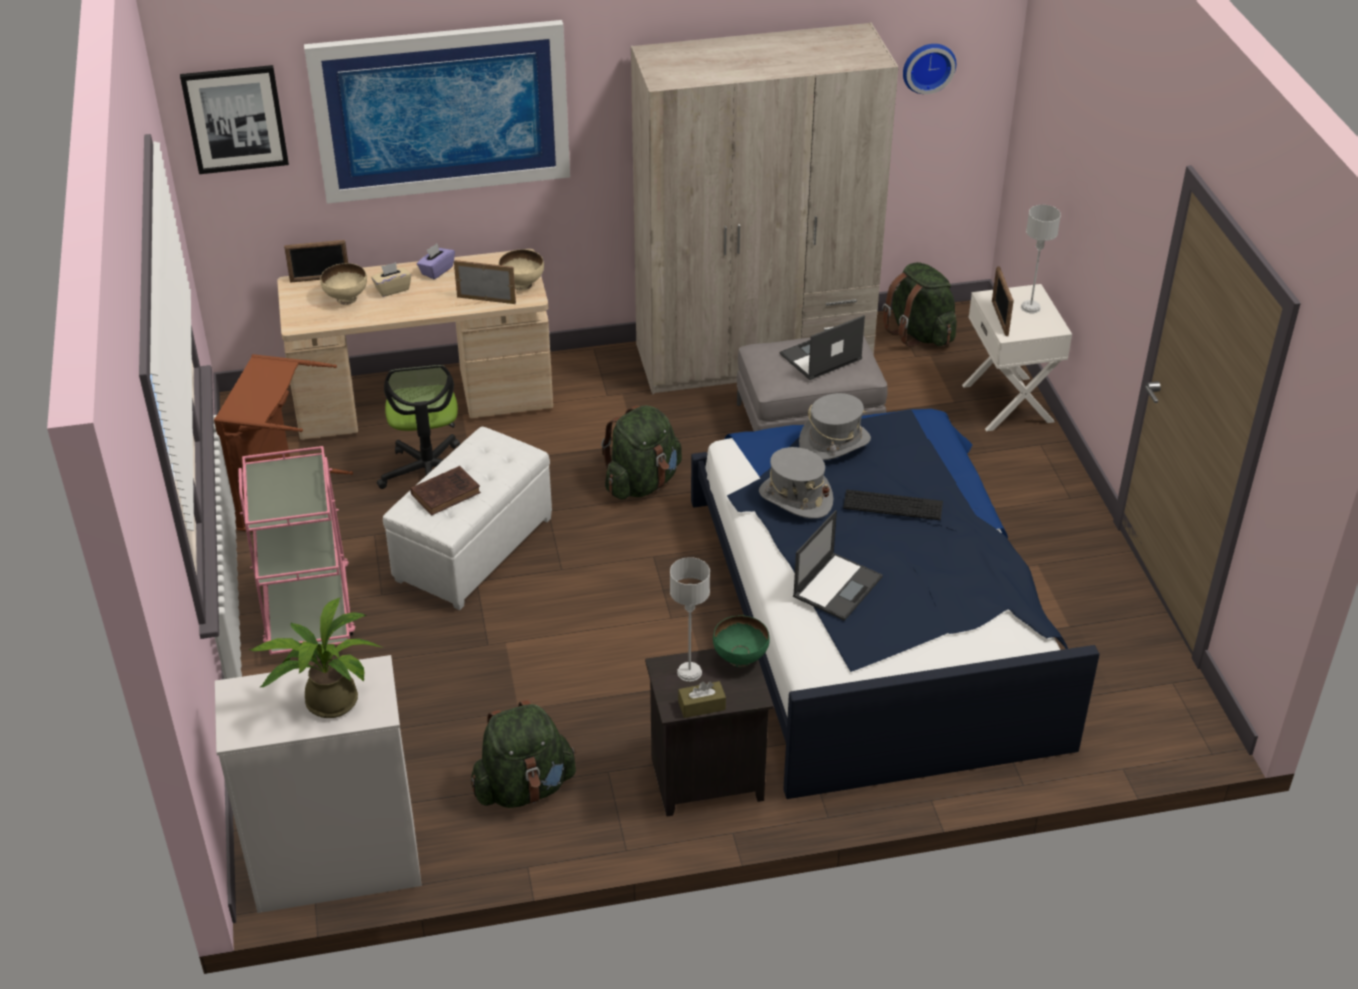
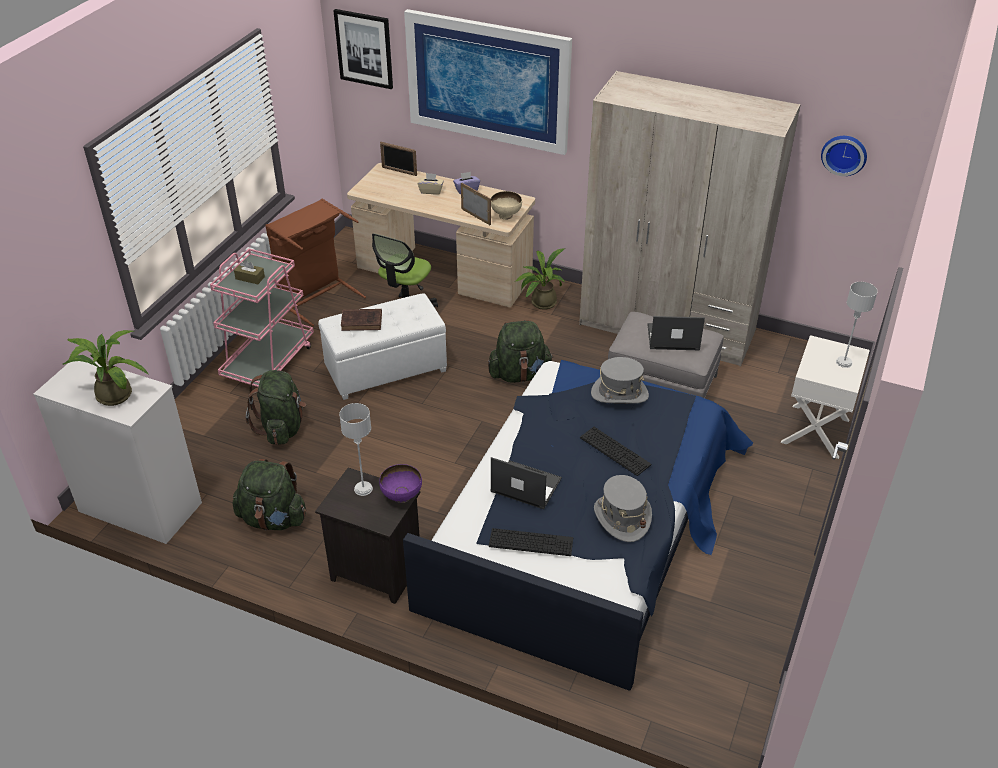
camera: 35 degrees right, 0 degrees up
(346, 298) = (401, 187): beige bowl -> none
(581, 388) = (540, 303): none -> potted plant
(701, 706) = (348, 513): brown tissue box -> brown tissue box (250, 278)
(740, 659) = (401, 496): green bowl -> purple bowl
(795, 498) = (556, 417): grey hat -> grey hat (621, 518)
(837, 586) = (525, 485): laptop -> laptop turned 135 degrees counterclockwise
(905, 641) = (531, 542): none -> keyboard
(919, 333) = (795, 359): green backpack -> green backpack (282, 428)
(999, 318) = (812, 360): picture frame -> none

